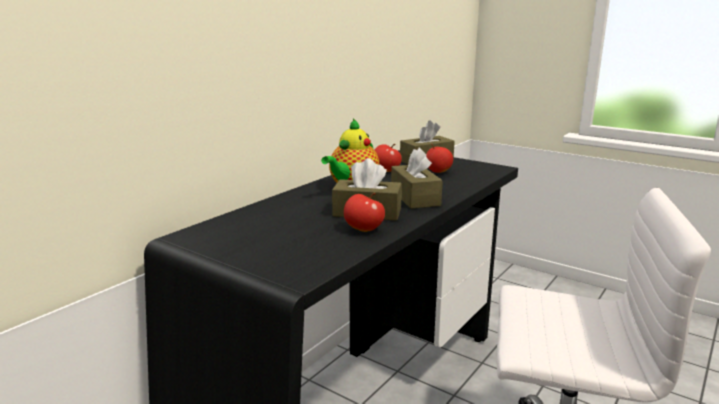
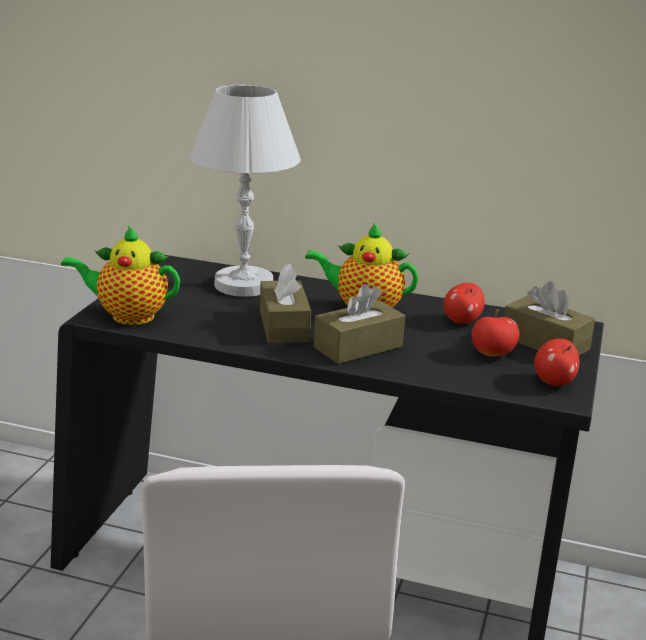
camera: 70 degrees right, 5 degrees up
(270, 215) = (244, 284): none -> white table lamp
(306, 265) = (128, 316): none -> teapot
(363, 229) = (229, 330): apple -> apple (554, 382)

